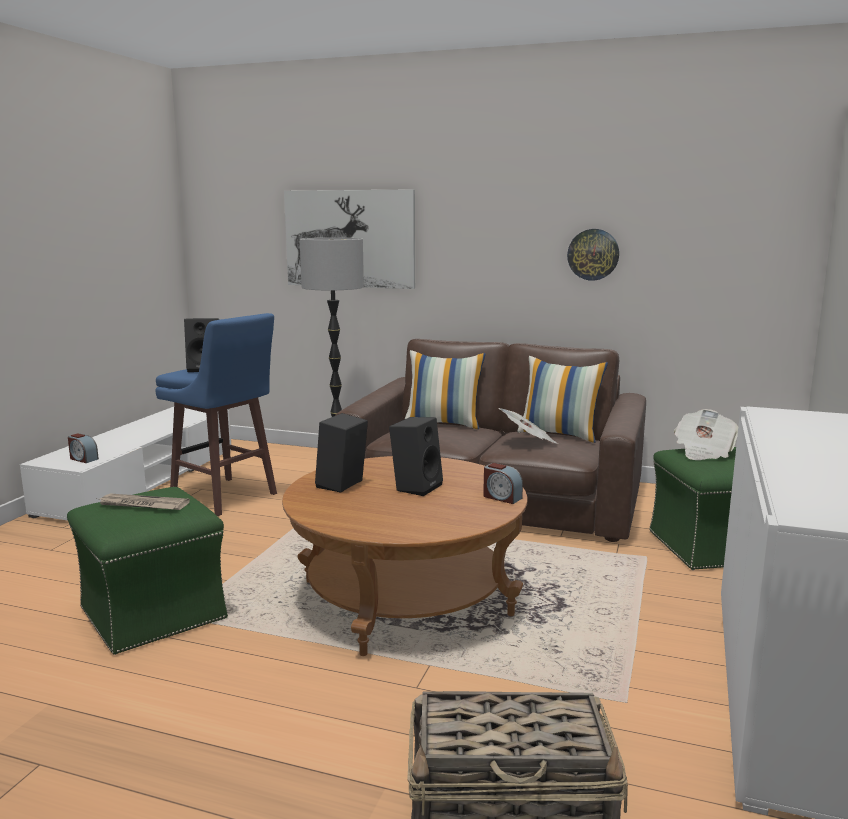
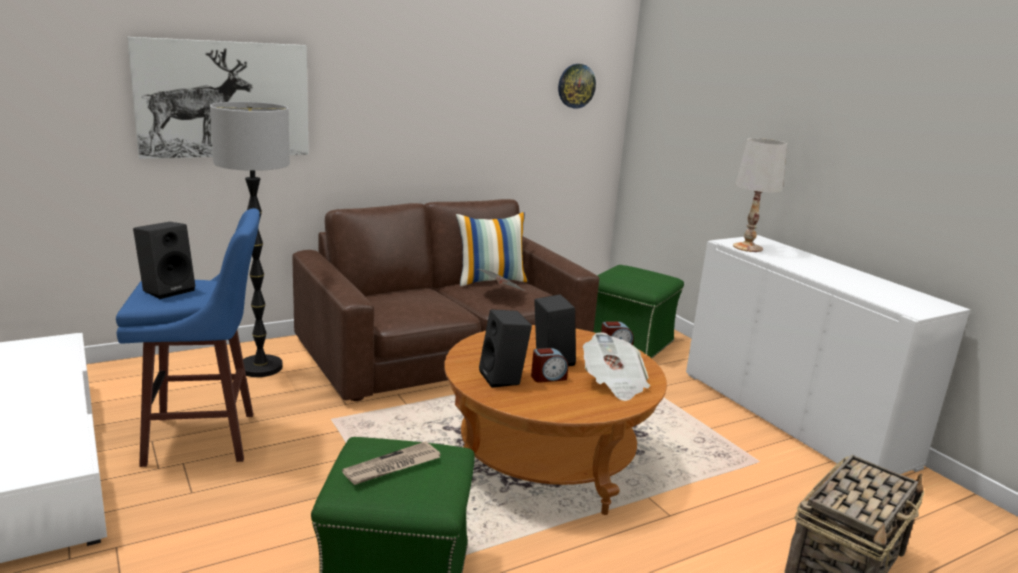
camera: 50 degrees left, 5 degrees up
(83, 459) = (51, 456): alarm clock -> alarm clock (548, 377)
(443, 423) = (389, 292): pillow -> none
(593, 254) = (477, 114): wall clock -> wall clock (576, 86)
(703, 452) = (621, 274): newspaper -> newspaper (614, 384)
(778, 419) = (748, 247): none -> white table lamp

